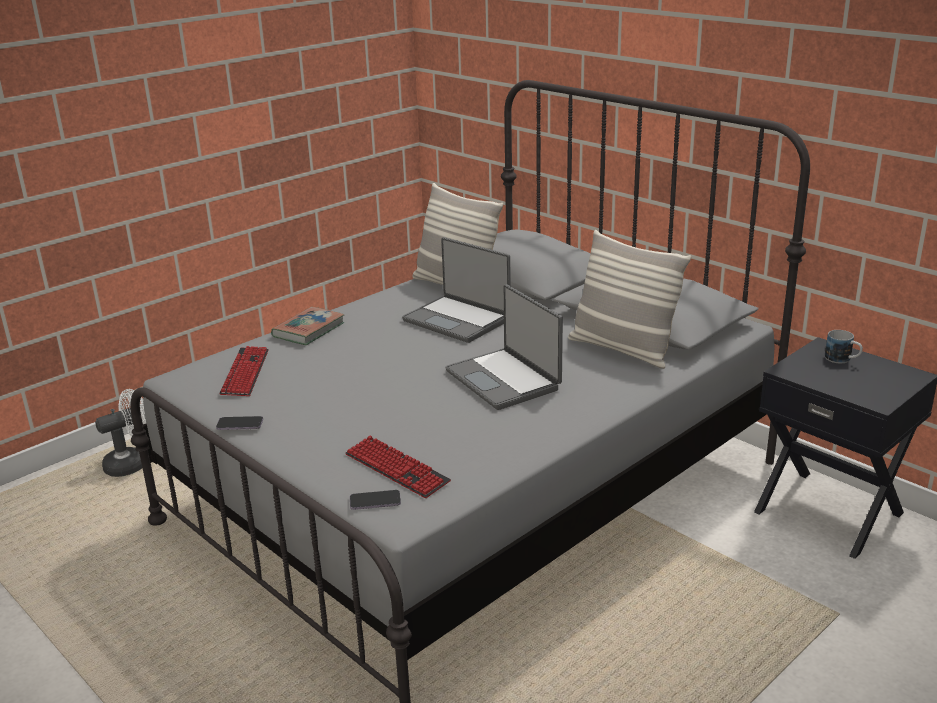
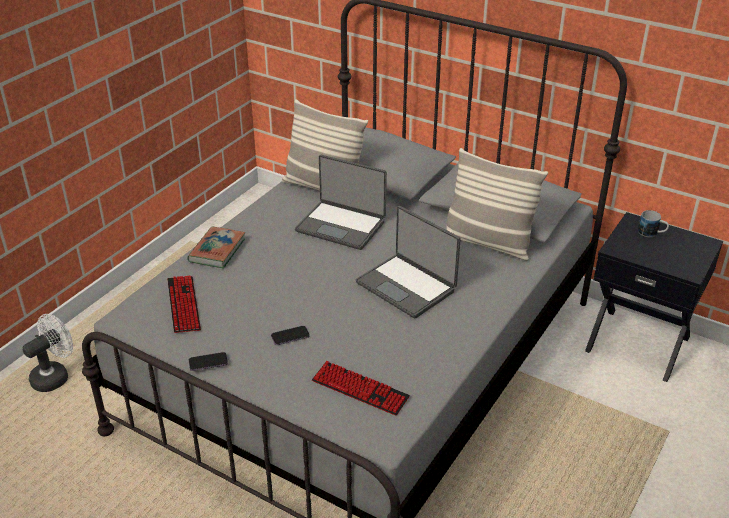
camera: 15 degrees left, 10 degrees up
(375, 501) = (357, 425): phone -> phone (290, 336)

